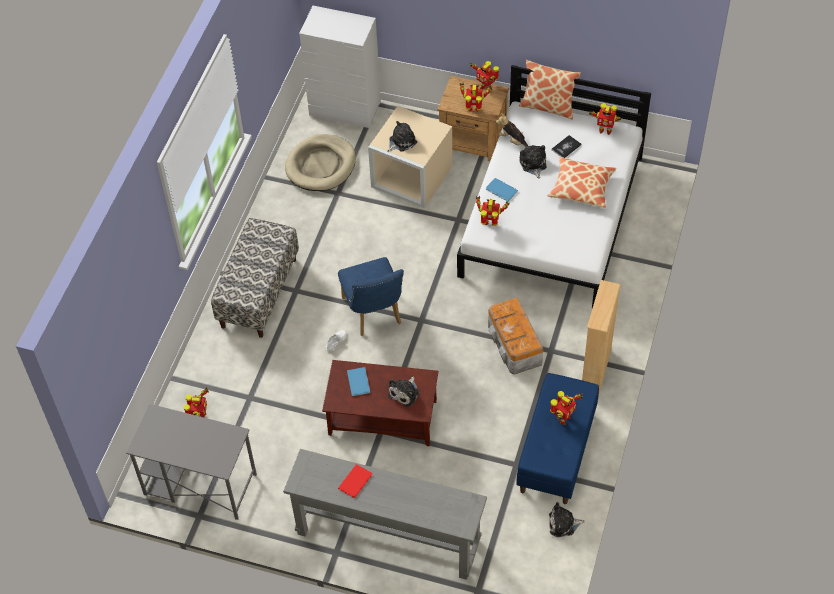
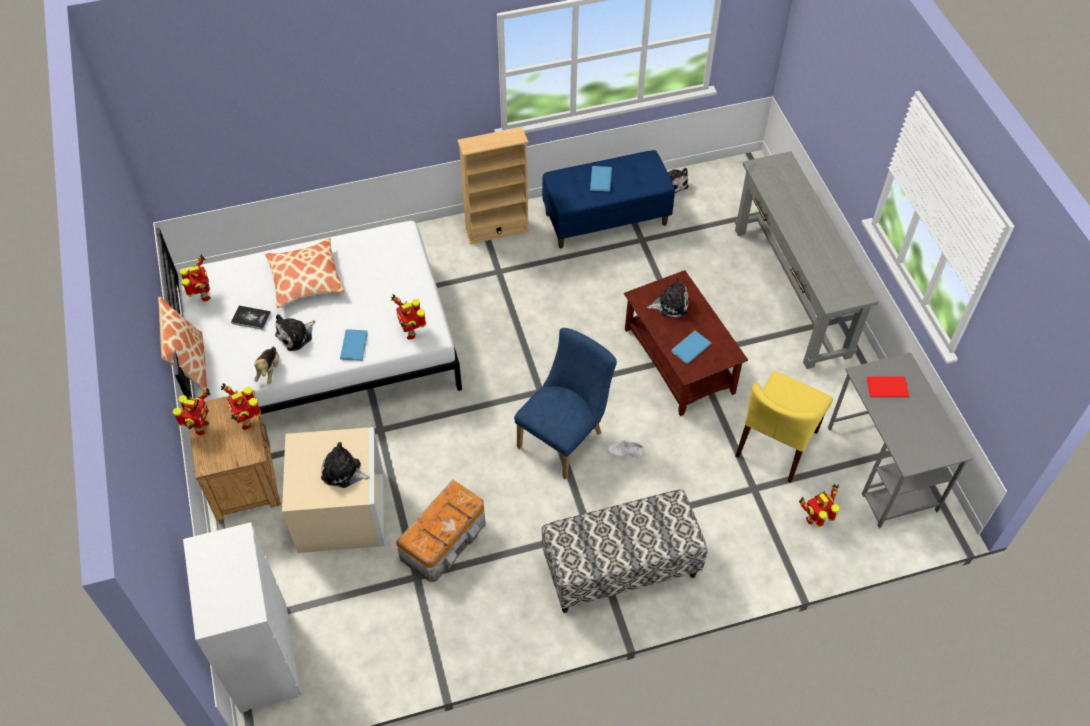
camera: 125 degrees left, 0 degrees up
(269, 433) = (777, 444): none -> yellow chair
(321, 165) = (382, 624): beige dog bed -> none
(356, 481) = (816, 253): red book -> red book (886, 386)
(514, 345) = (514, 301): storage box -> storage box (445, 540)
(563, 418) = (600, 180): toy robot -> blue book

